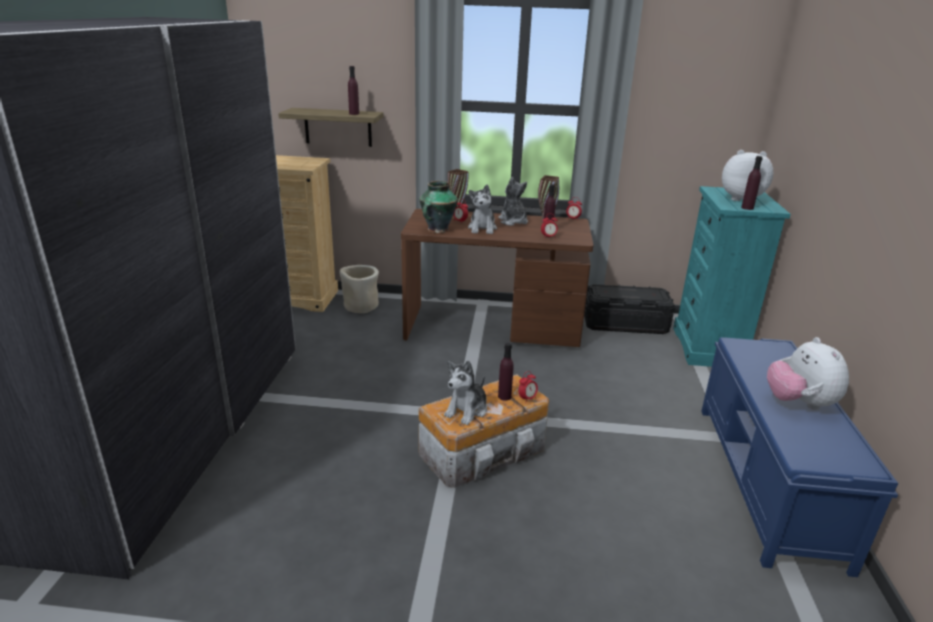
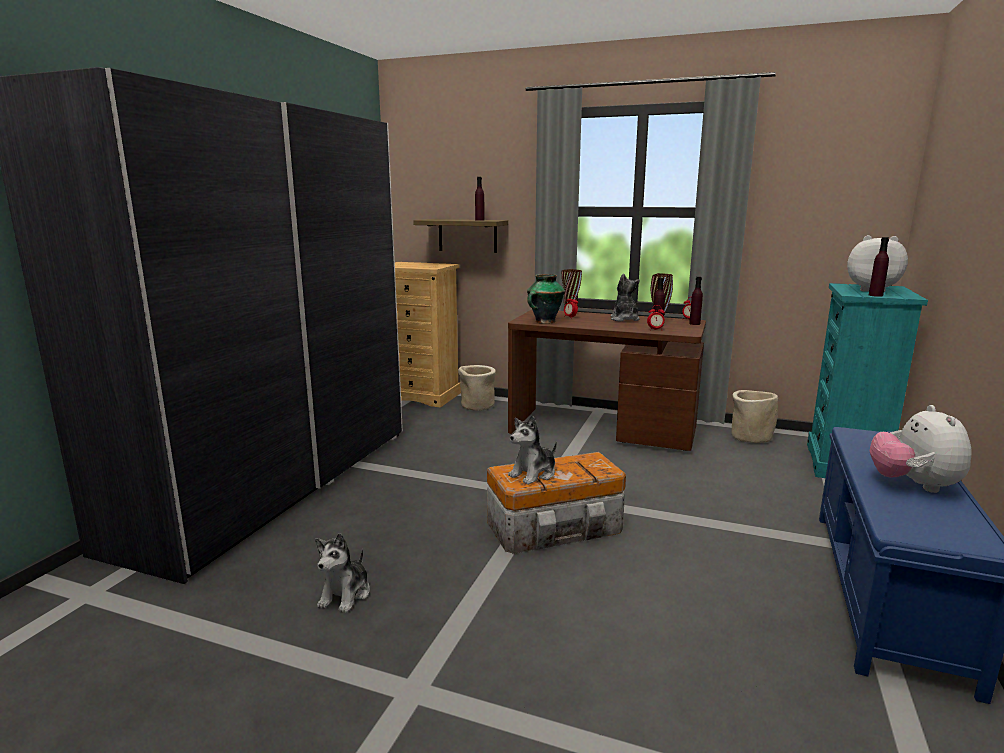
camera: 15 degrees right, 10 degrees down
(482, 228) = (590, 322): plush toy -> plush toy (346, 594)
(504, 396) = (577, 467): purple bottle -> purple bottle (694, 324)
(527, 399) = (601, 470): alarm clock -> none
(625, 324) = (750, 437): black storage box -> beige planter

